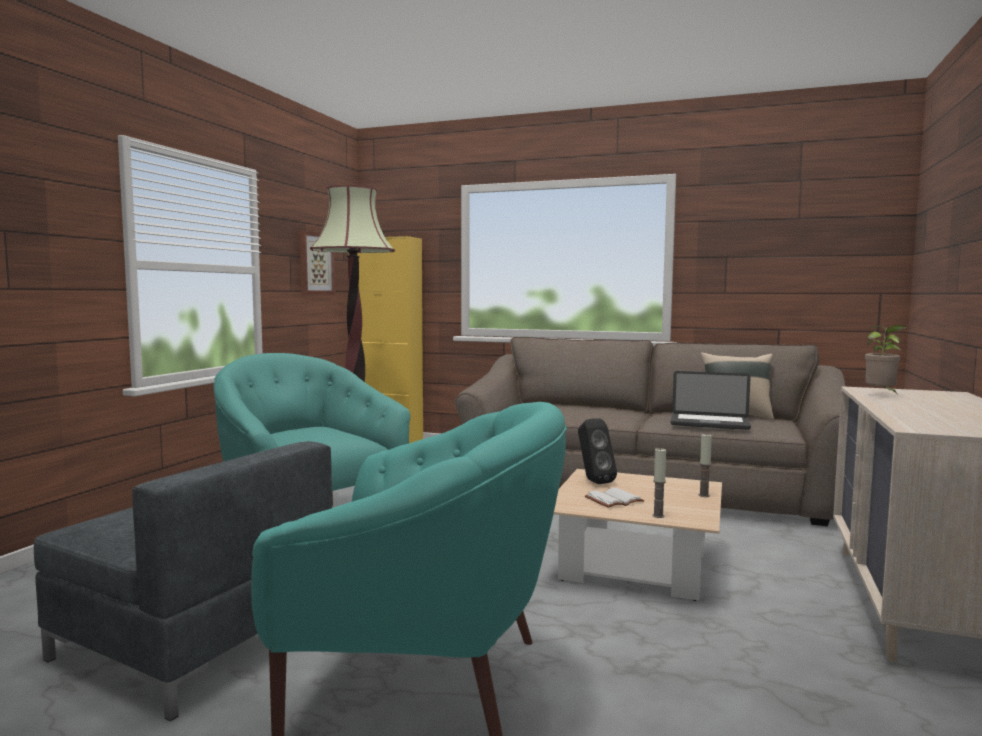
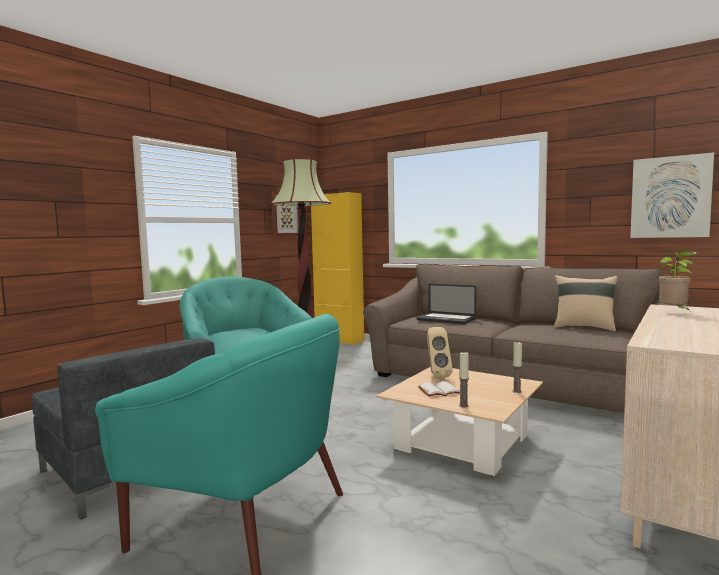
camera: 15 degrees right, 0 degrees up
(593, 481) = (436, 375): black speaker -> beige speaker
(709, 423) = (554, 333): laptop -> laptop (446, 319)
(817, 261) = (670, 197): none -> picture

